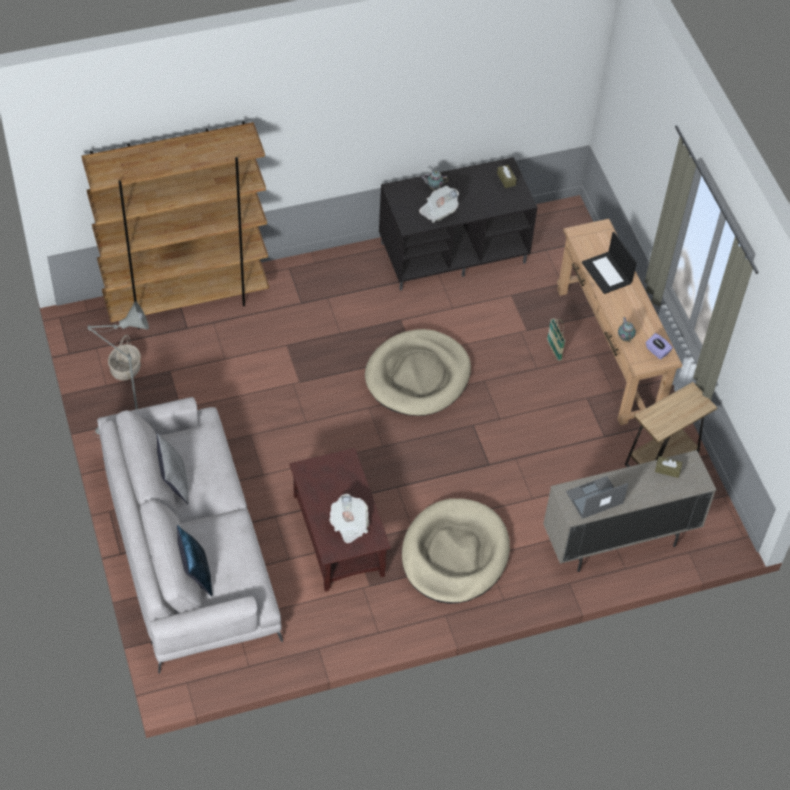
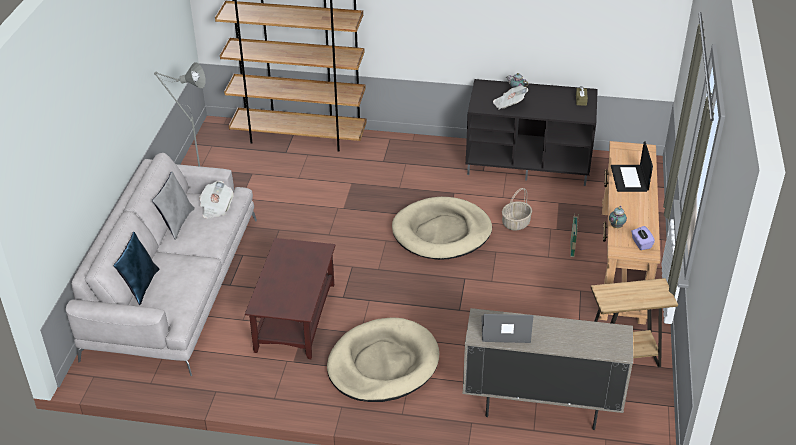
camera: 30 degrees right, 15 degrees down
(125, 369) = (221, 163): basket -> basket (516, 223)
(349, 525) = (288, 293): newspaper -> newspaper (216, 208)
(667, 470) = (592, 331): brown tissue box -> none

